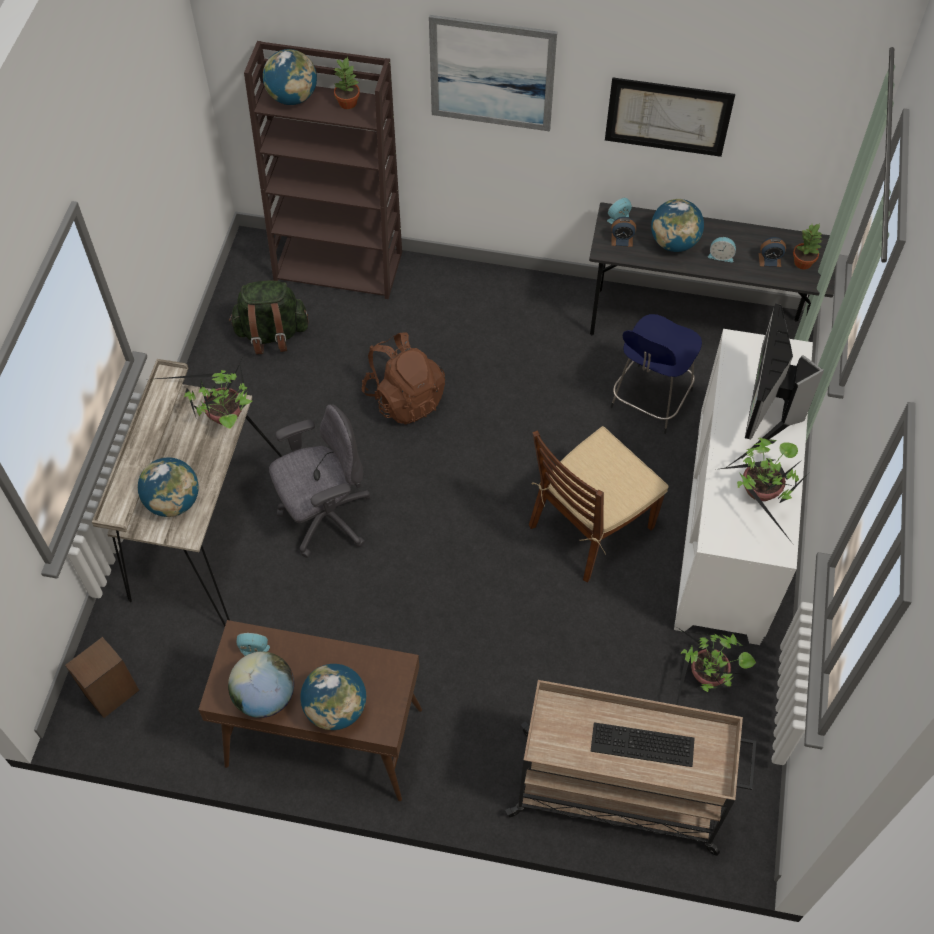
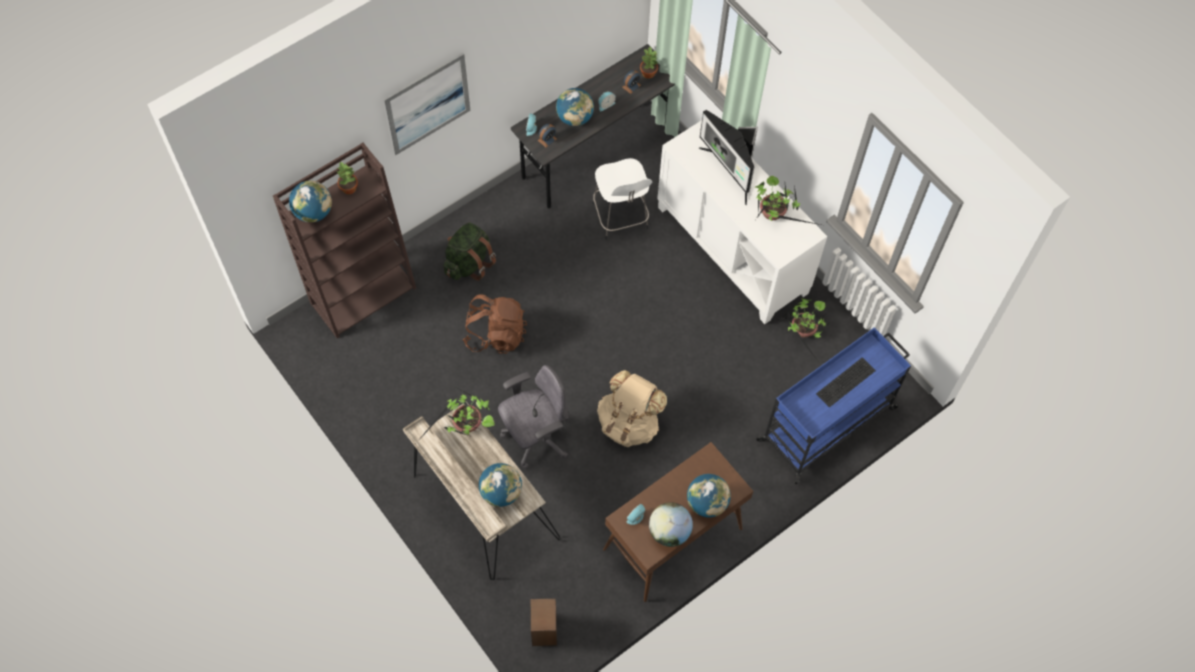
camera: 50 degrees left, 5 degrees up
(272, 334) = (376, 368): green backpack -> green backpack (469, 263)
(325, 518) = (536, 437): grey office chair -> grey office chair turned 45 degrees clockwise
(422, 589) = (629, 423): none -> beige backpack
(590, 527) = (669, 312): brown chair -> none
(620, 793) = (828, 423): beige cart -> blue cart
(649, 401) = (620, 217): blue stool -> white stool
(668, 117) = (536, 51): picture -> none

